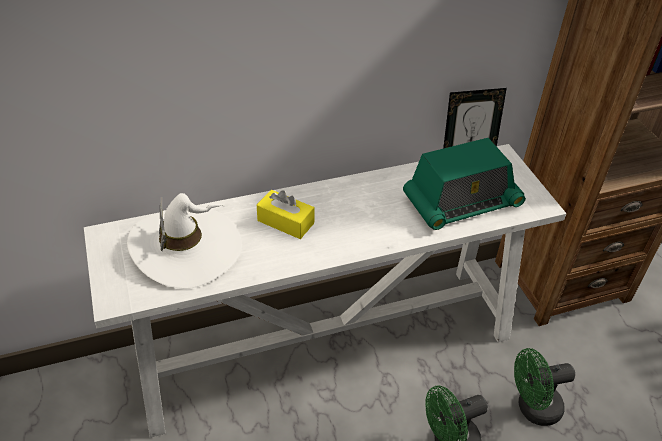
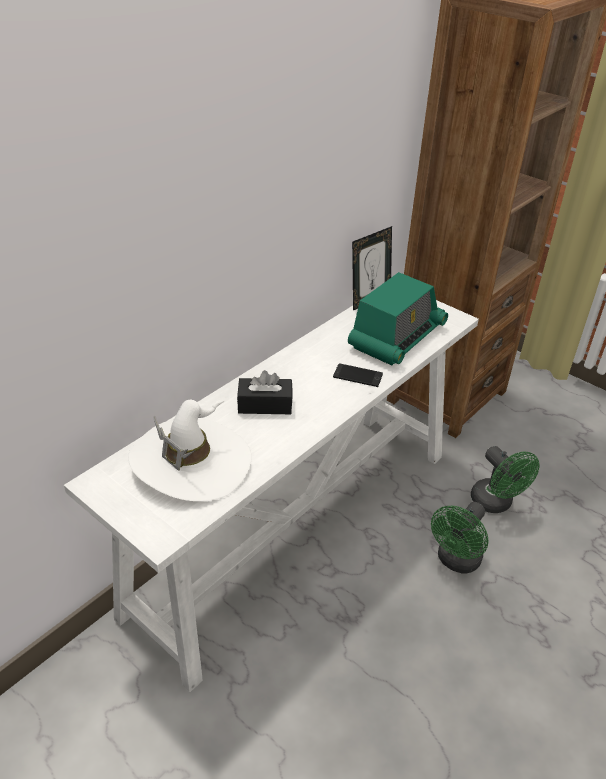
camera: 30 degrees left, 5 degrees down
(285, 222) = (265, 405): yellow tissue box -> black tissue box
(390, 226) = (357, 376): none -> phone
(532, 408) = (496, 503): green fan -> green fan turned 75 degrees counterclockwise

